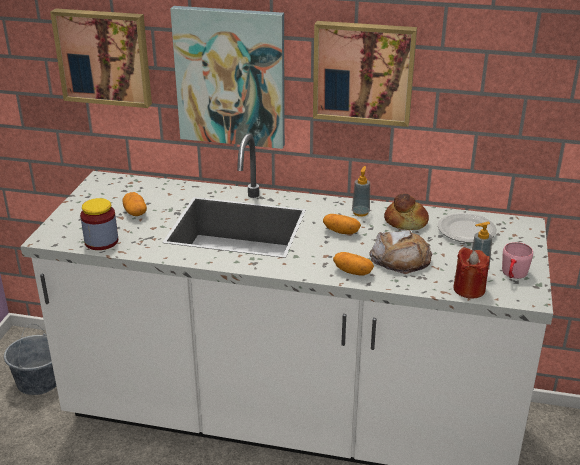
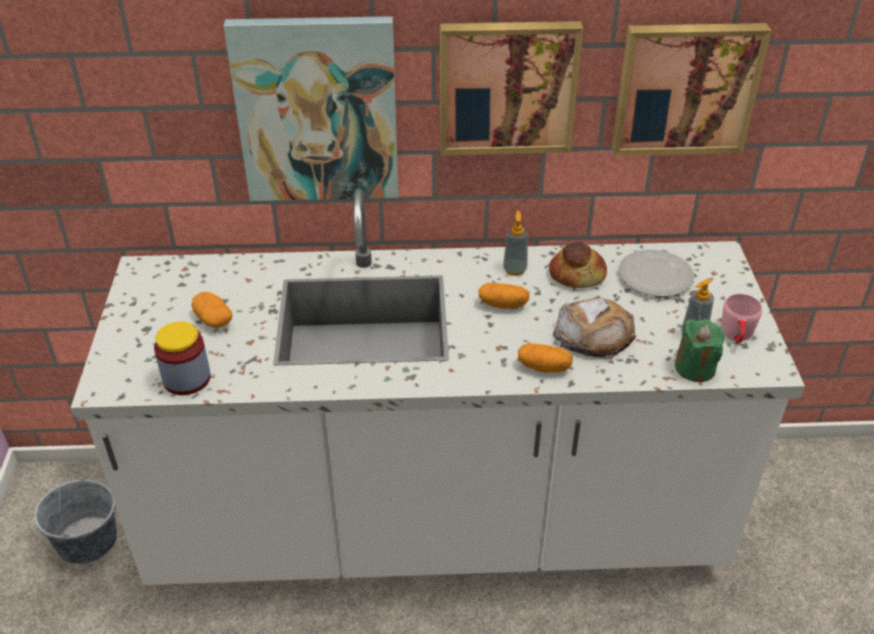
camera: 15 degrees left, 10 degrees up
(104, 57) = (122, 100): picture -> picture (685, 87)
(469, 289) = (695, 368): red candle -> green candle

